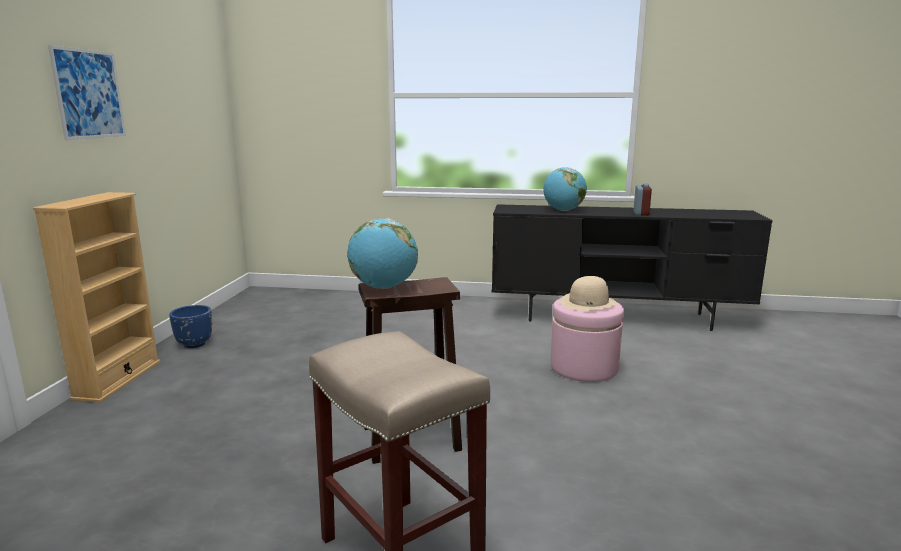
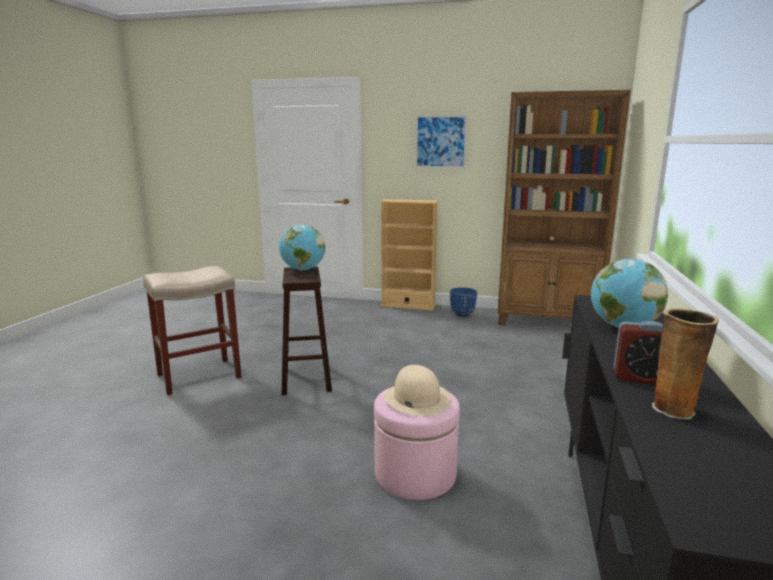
camera: 95 degrees right, 0 degrees up
(251, 306) = (547, 321): none -> brown bookcase
(671, 213) = (675, 409): none -> vase

